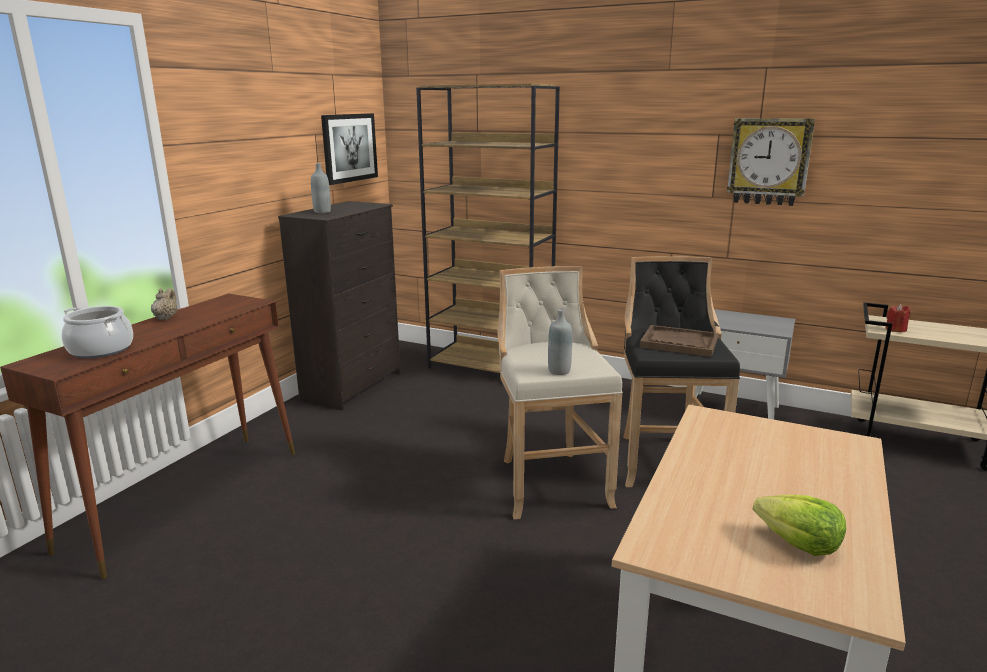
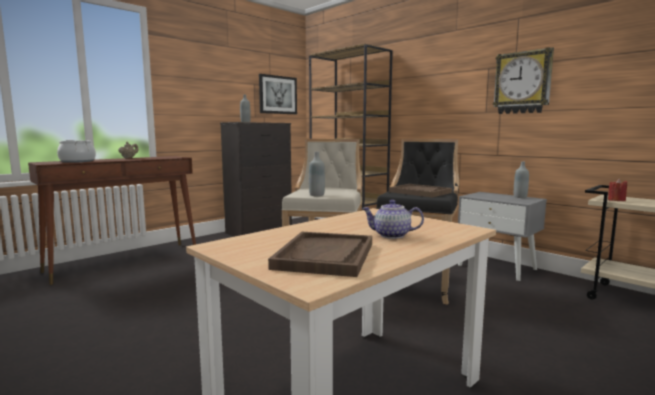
camera: 20 degrees right, 10 degrees down
(763, 318) = (520, 197): none -> grey bottle
(798, 543) = (325, 256): lettuce -> brown tray
(801, 477) = (391, 235): none -> teapot

